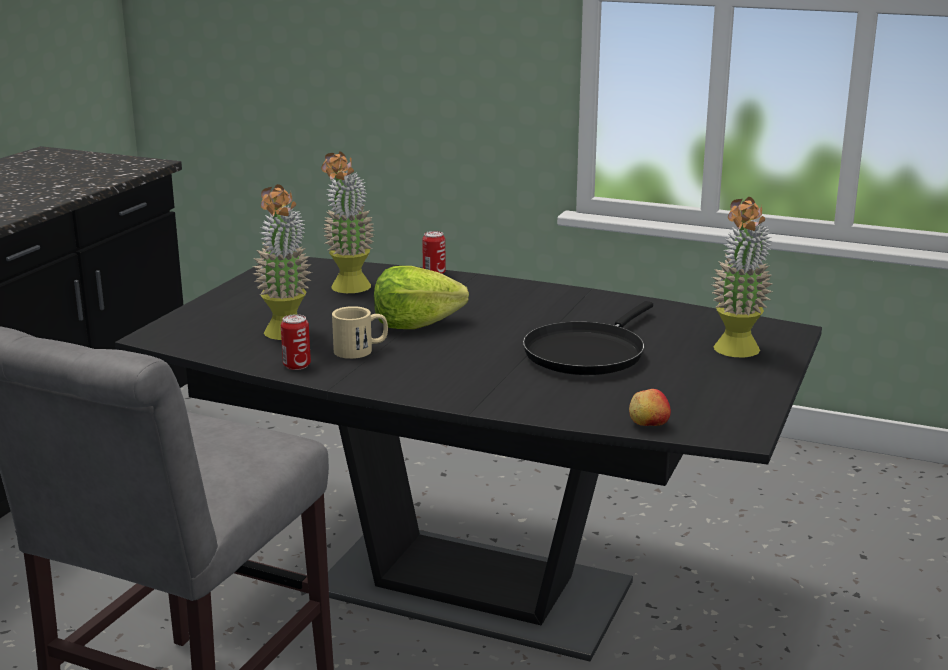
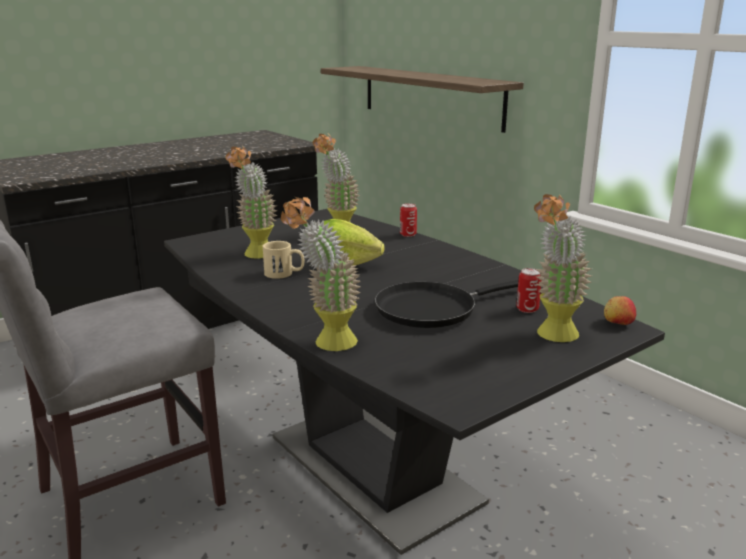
camera: 30 degrees right, 0 degrees up
(297, 365) = (231, 275): can -> can (527, 309)
(314, 72) = (430, 96): none -> shelf
(535, 413) = (325, 344): none -> potted plant
(648, 424) = (395, 376): apple -> apple (618, 323)

